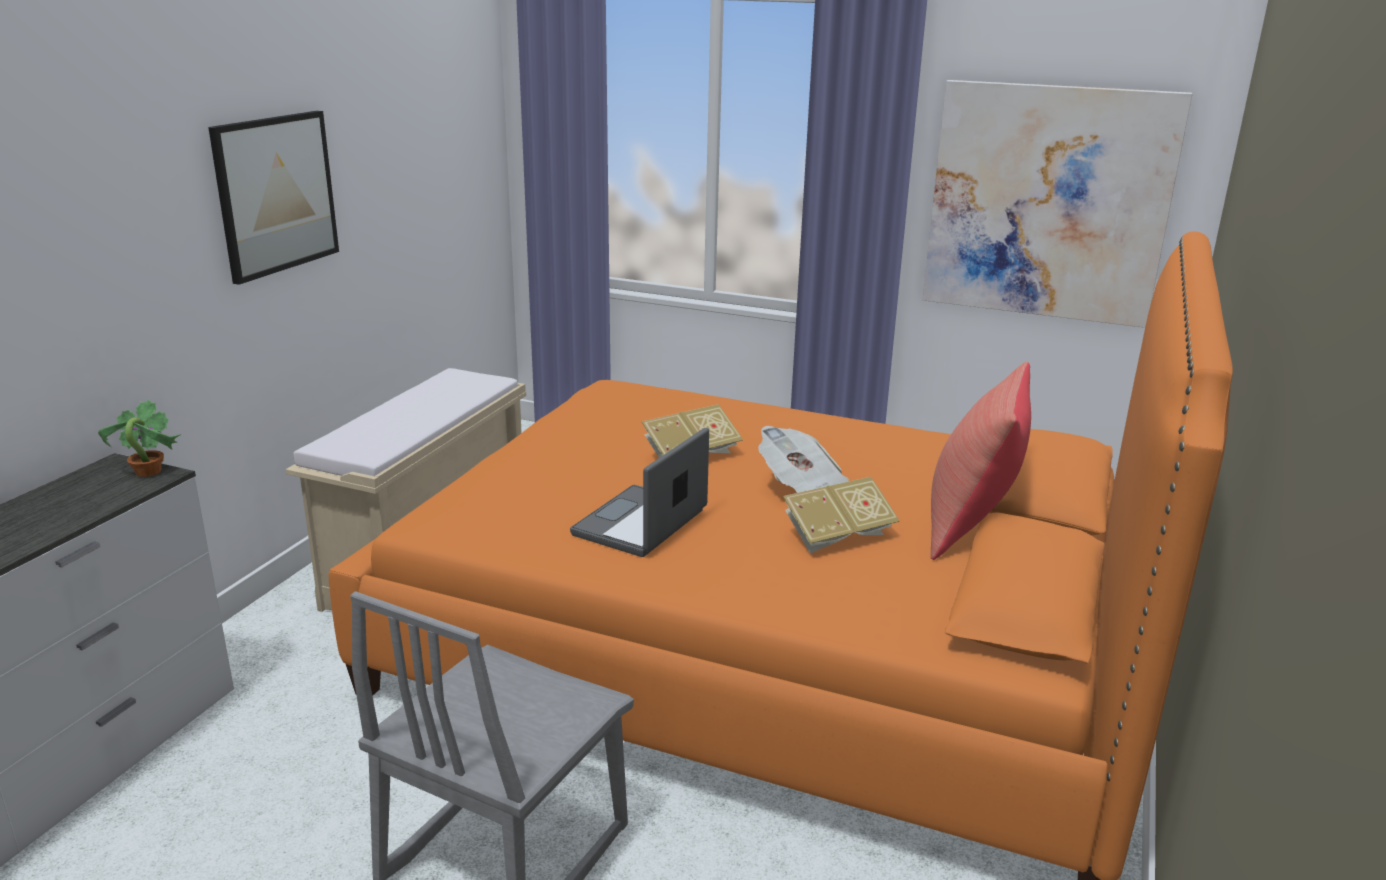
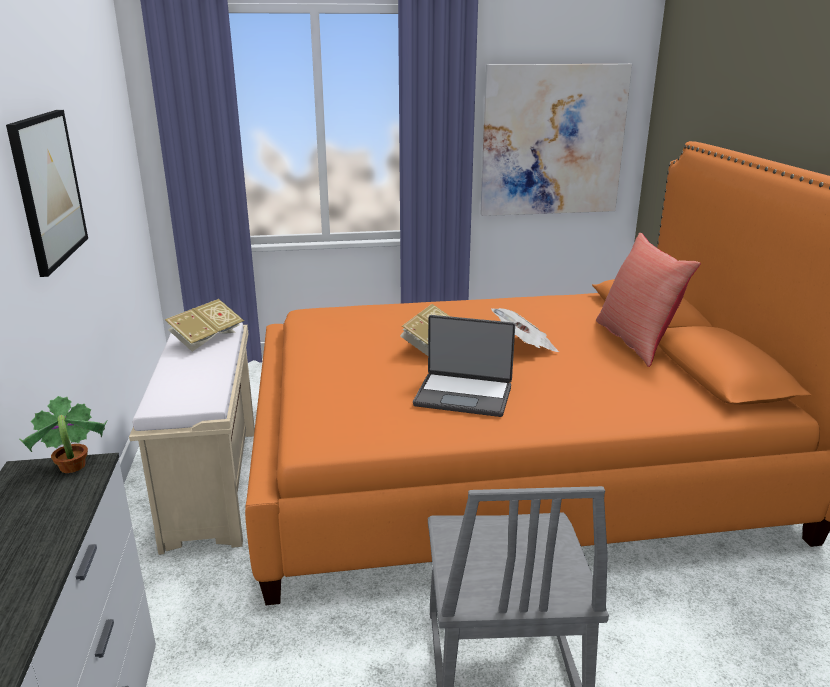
camera: 30 degrees left, 0 degrees up
(642, 524) = (464, 395): laptop -> laptop turned 75 degrees counterclockwise
(837, 536) = (582, 368): book -> book (206, 339)

